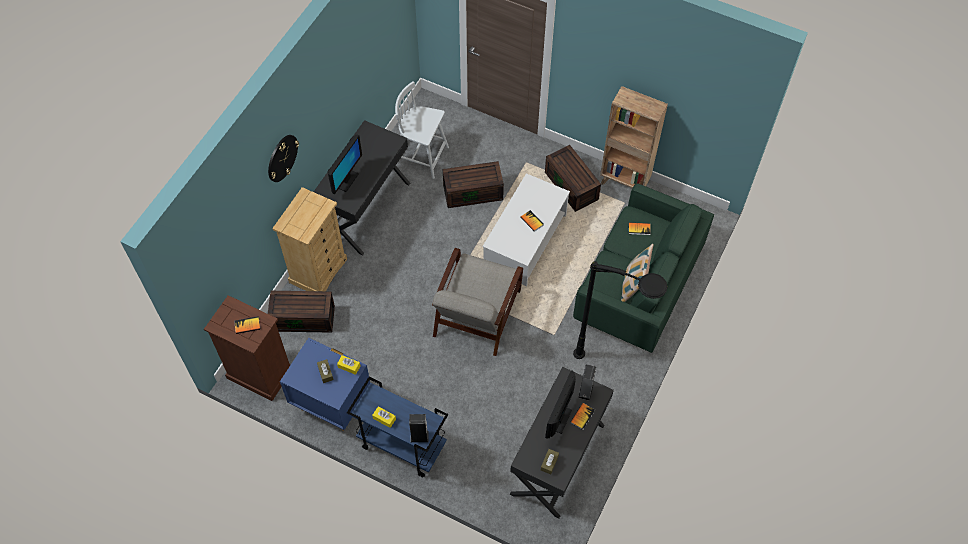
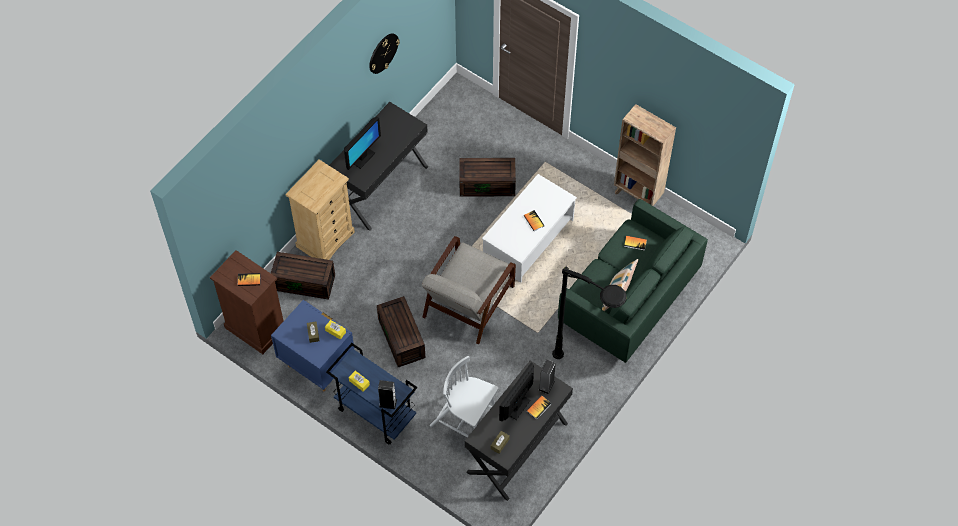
camera: 10 degrees right, 0 degrees up
(282, 158) = (302, 131): wall clock -> wall clock (383, 53)
(418, 156) = (441, 141): white chair -> white chair (466, 422)
(572, 186) = (585, 192): brown storage box -> brown storage box (402, 339)

